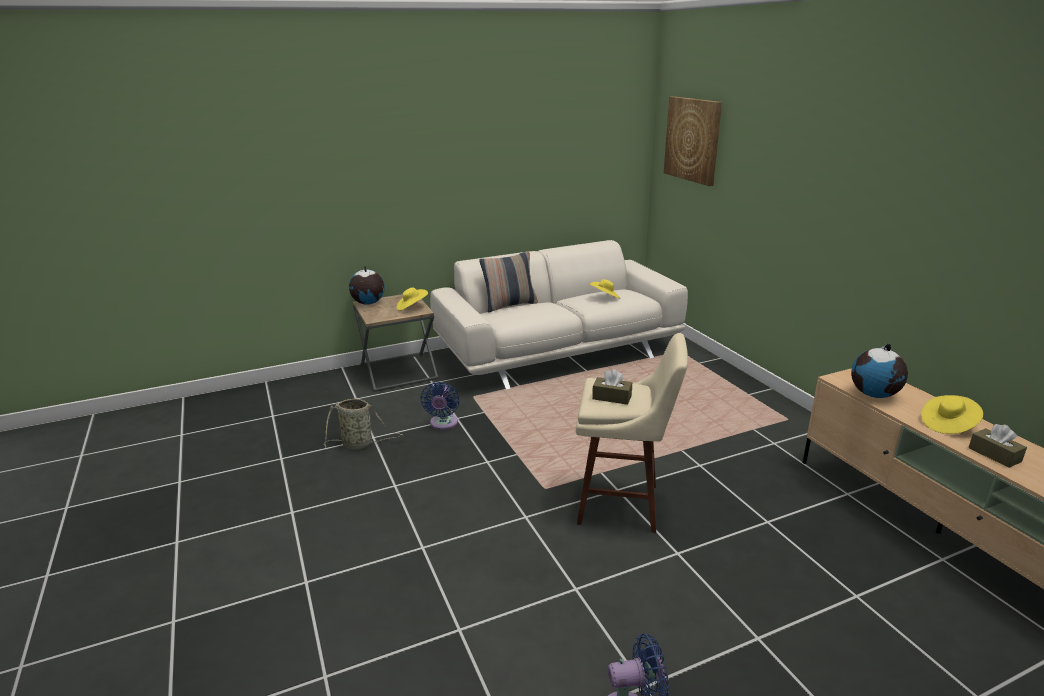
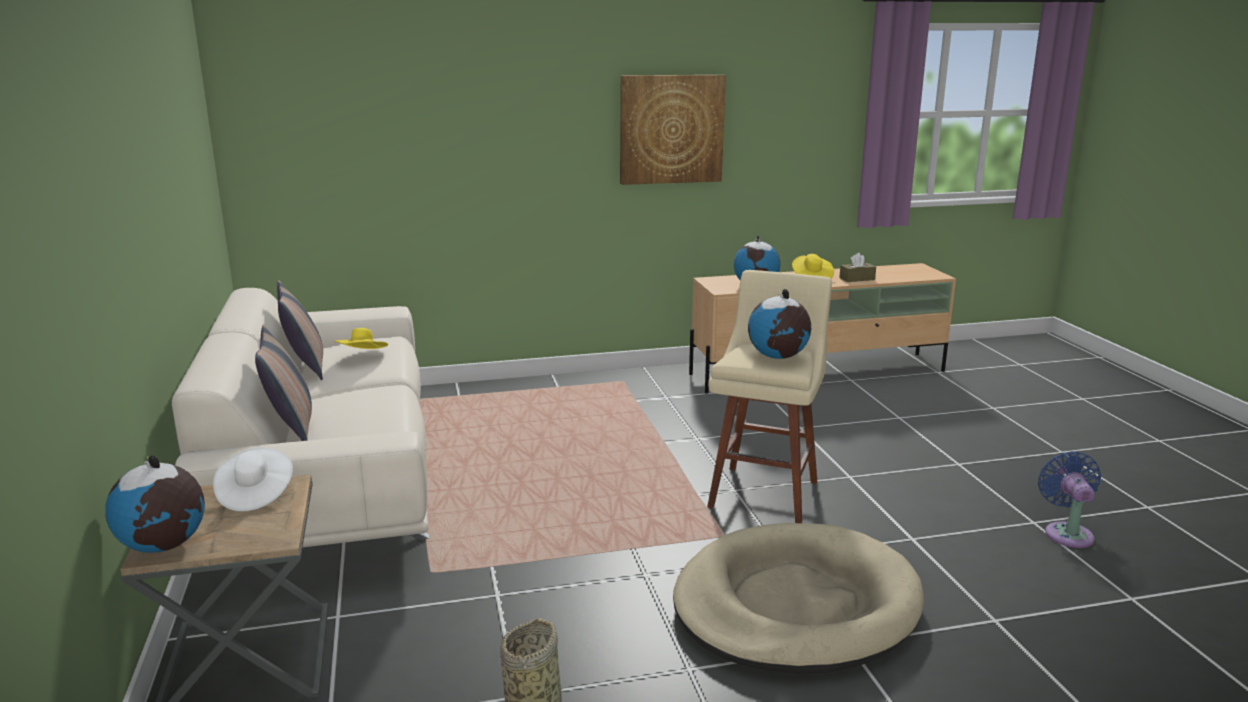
camera: 80 degrees left, 5 degrees down
(412, 307) = (255, 494): yellow hat -> white hat
(443, 424) = (510, 610): blue fan -> none
(463, 523) = (795, 606): none -> beige dog bed
(591, 291) = (305, 367): none -> pillow
(612, 397) = (778, 357): brown tissue box -> globe
(692, 140) = (321, 103): picture -> picture (671, 129)

